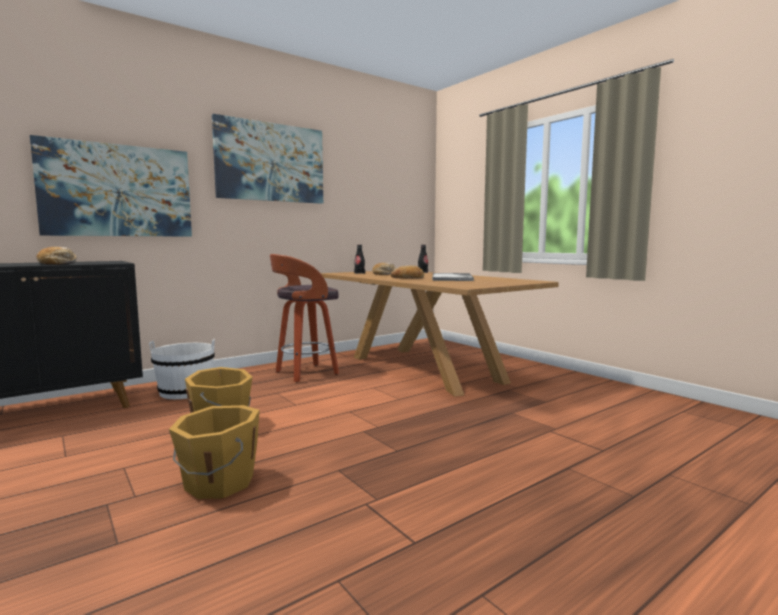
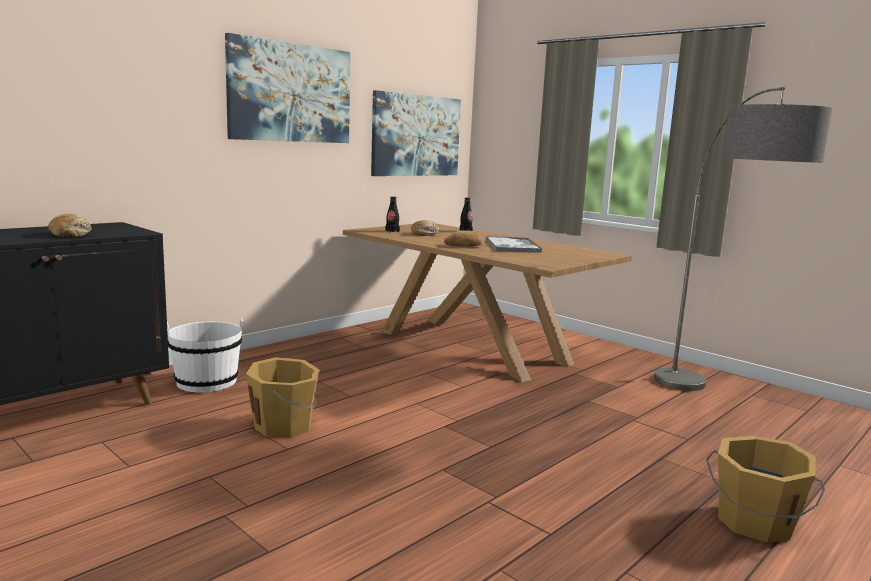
camera: 10 degrees left, 5 degrees up
(117, 191) = (116, 133): picture -> picture (416, 135)
(218, 483) = (326, 488): orange bucket -> orange bucket (754, 523)
(305, 374) = (337, 355): stool -> none
(638, 419) = (712, 405): none -> floor lamp

